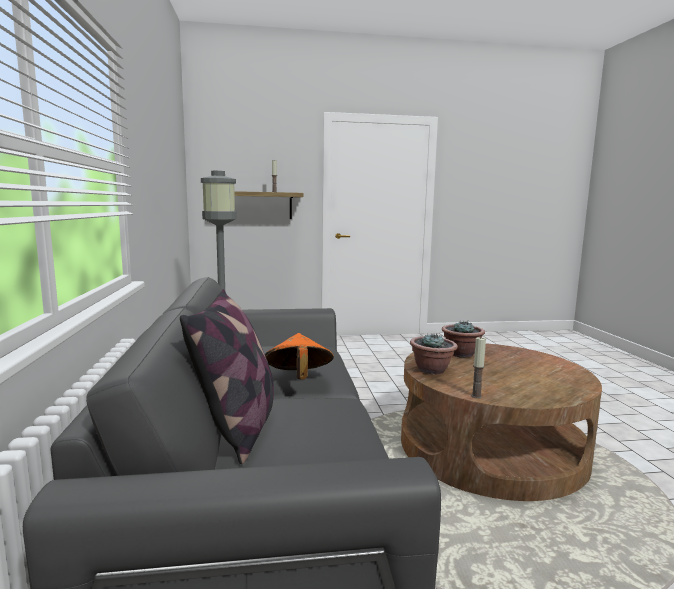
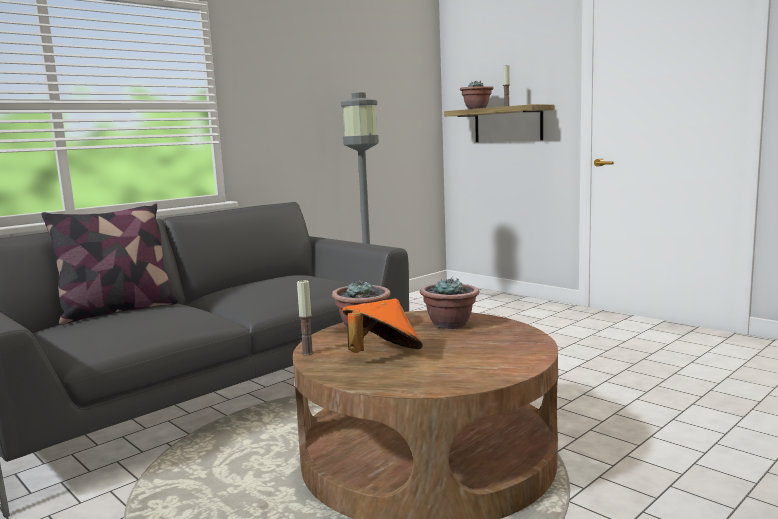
camera: 55 degrees right, 0 degrees up
(242, 191) = (477, 108): none -> potted plant
(298, 379) = (229, 298): orange hat -> orange hat (382, 355)

